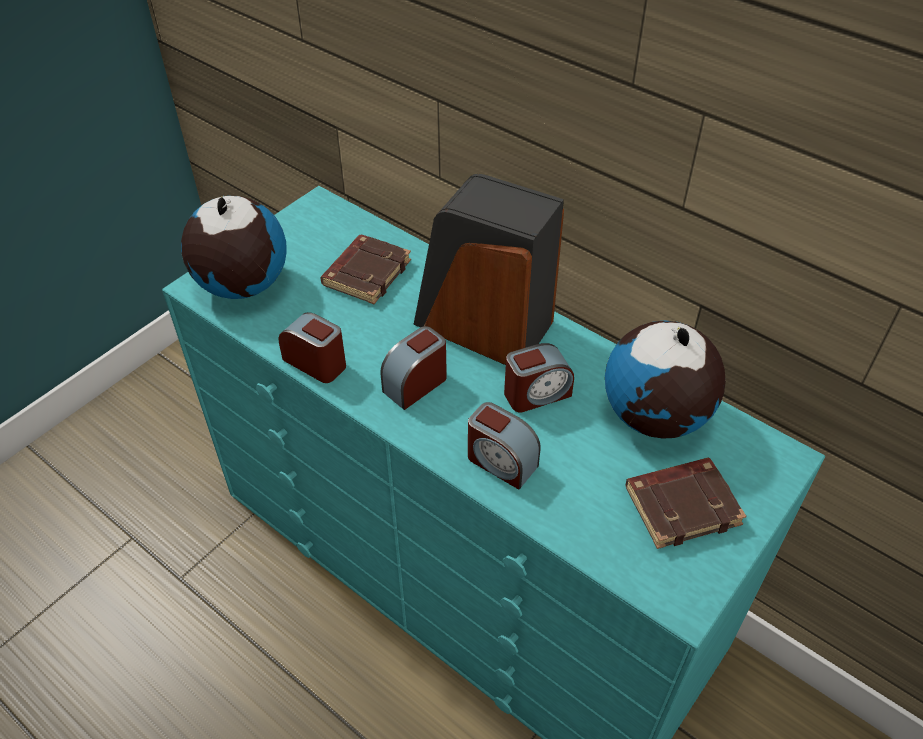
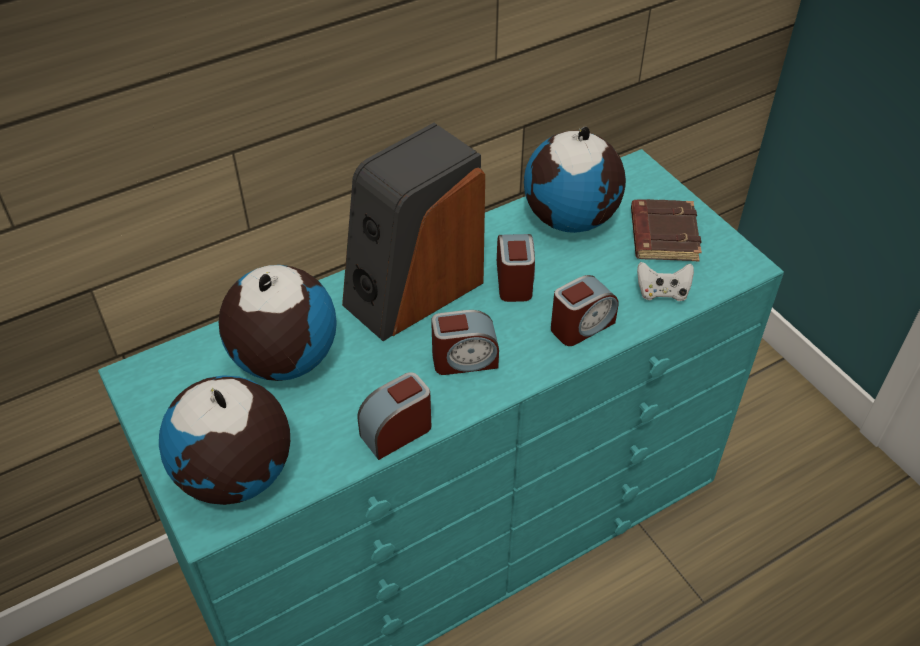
camera: 70 degrees left, 0 degrees up
(366, 273) = (284, 360): brown book -> globe
(415, 384) = (464, 359): alarm clock -> alarm clock turned 75 degrees counterclockwise
(587, 523) = (662, 292): none -> white game controller

